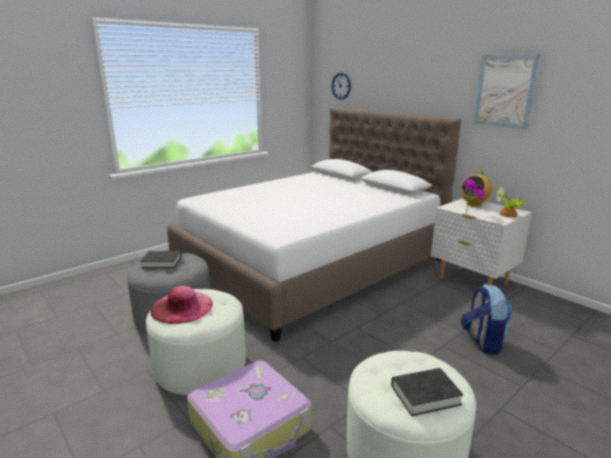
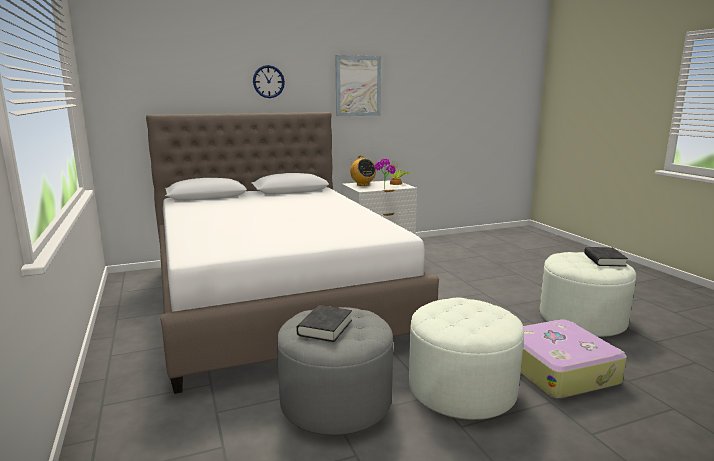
camera: 70 degrees left, 5 degrees down
(182, 307) = (467, 320): pink hat -> none
(341, 86) = (150, 86): wall clock -> wall clock (268, 81)
(482, 342) = (464, 270): backpack -> none

